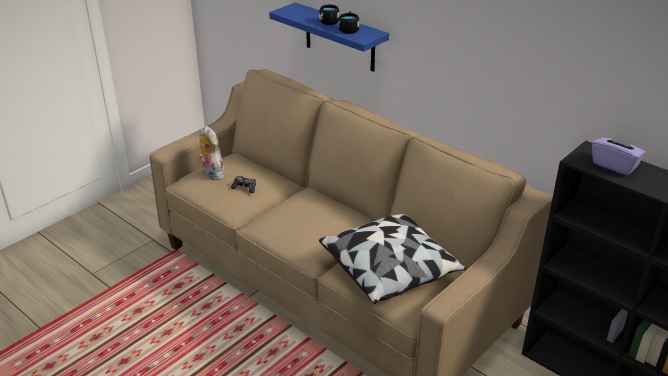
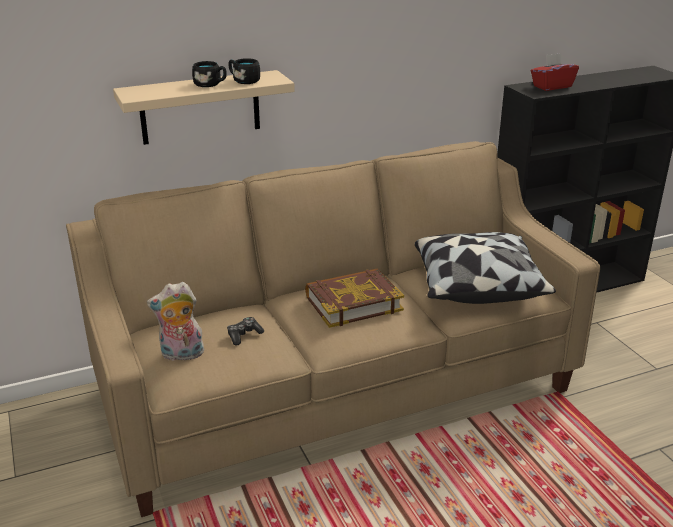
camera: 65 degrees left, 5 degrees down
(314, 218) = (353, 303): none -> book
(340, 38) = (200, 107): blue shelf -> beige shelf
(615, 165) = (552, 86): purple tissue box -> red tissue box

